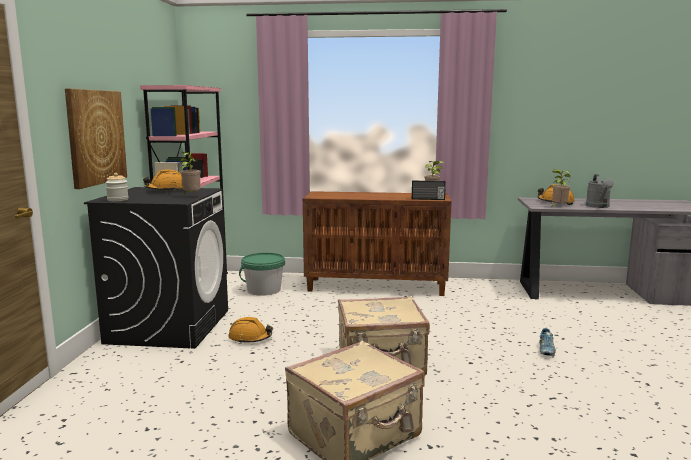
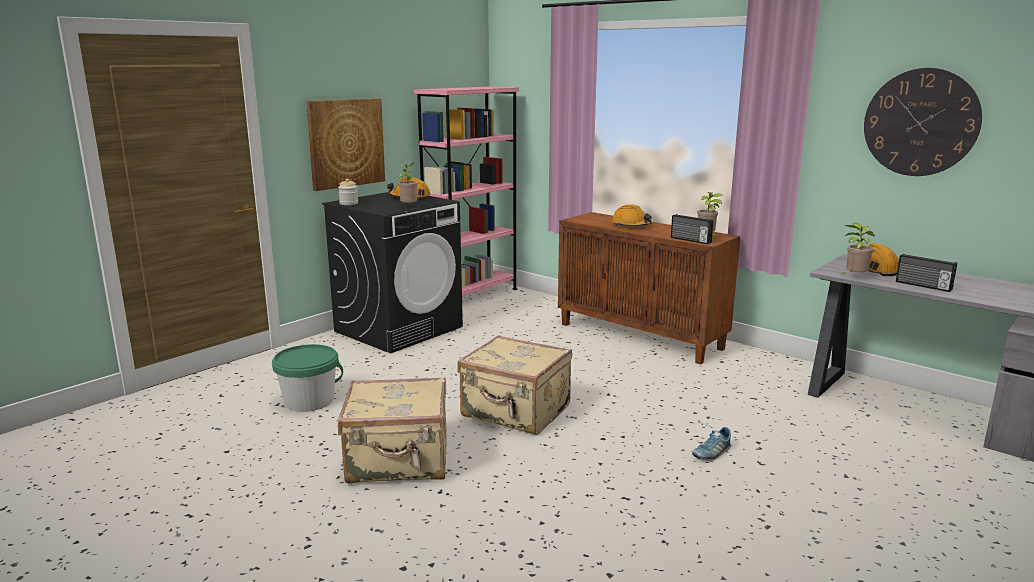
camera: 35 degrees right, 5 degrees up
(250, 338) = (443, 356): orange hard hat -> orange hard hat (631, 226)
(264, 290) = (523, 314): green bucket -> green bucket (309, 401)
(561, 102) = (920, 122): none -> wall clock
(599, 206) = (923, 286): grey watering can -> radio

